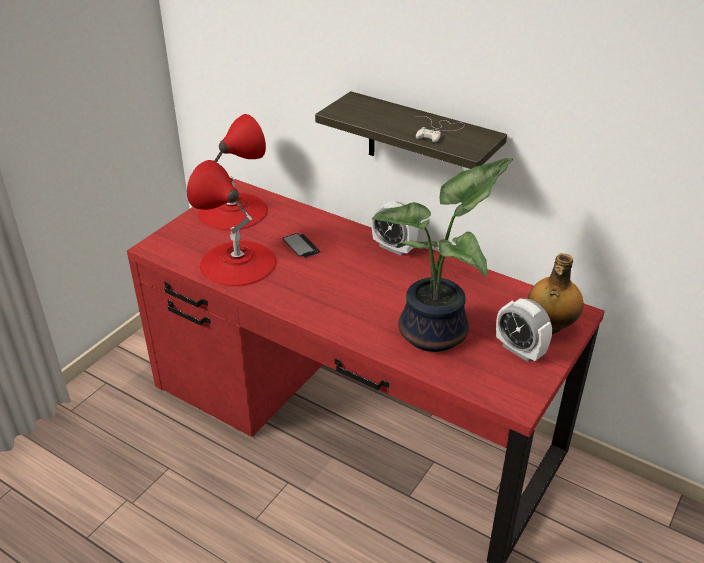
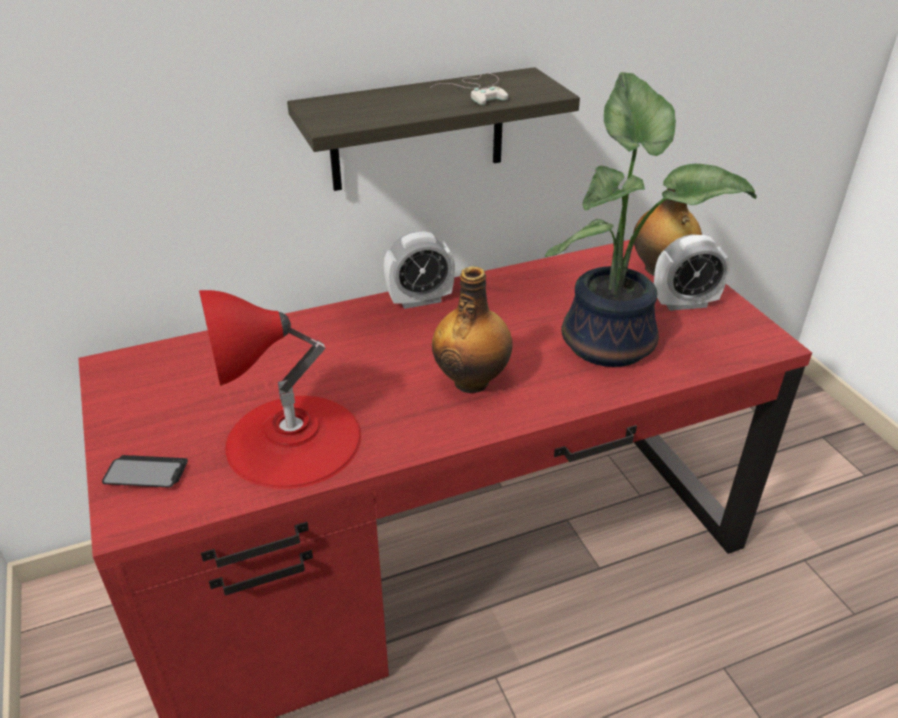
camera: 55 degrees left, 0 degrees up
(232, 211) = (158, 393): red table lamp -> none
(301, 246) = (327, 367): phone -> phone (146, 473)
(340, 296) = (472, 380): none -> bottle

